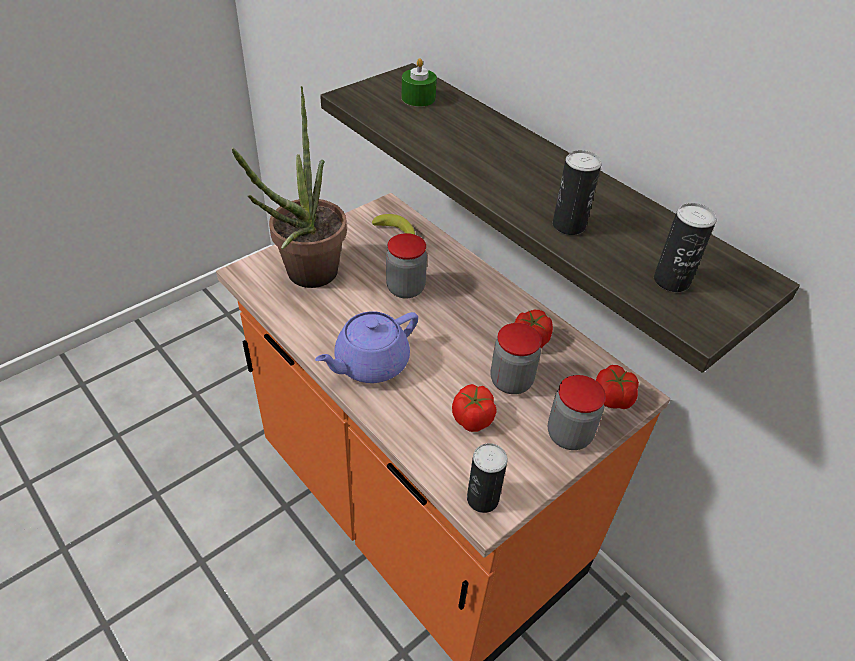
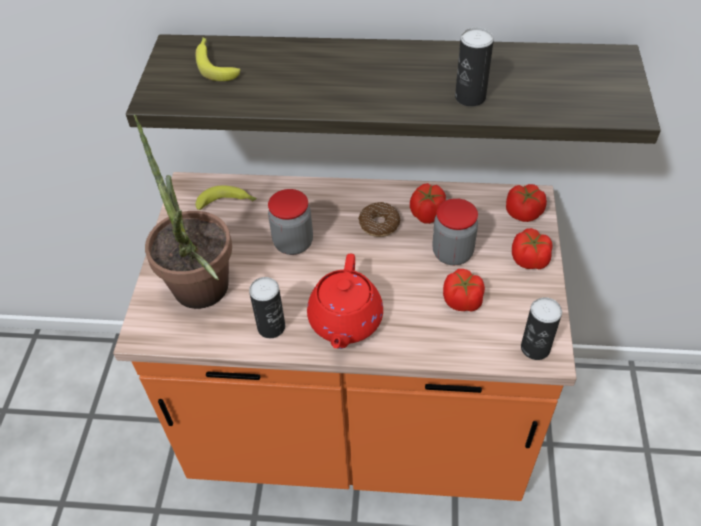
camera: 40 degrees left, 5 degrees up
(370, 364) = (345, 322): purple teapot -> red teapot
(418, 98) = (215, 64): green candle -> banana
(482, 320) = (379, 224): none -> donut
(569, 435) = (529, 260): jar -> tomato
(671, 281) = (577, 93): can -> can (271, 327)

